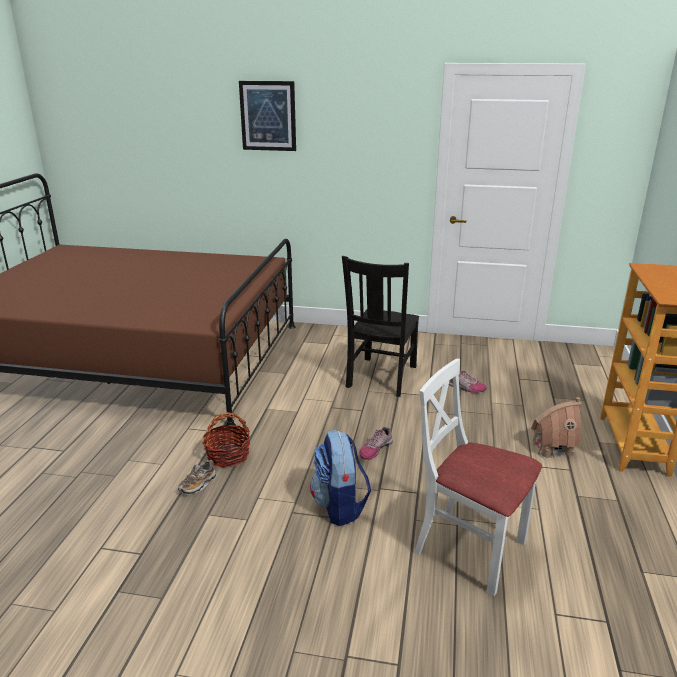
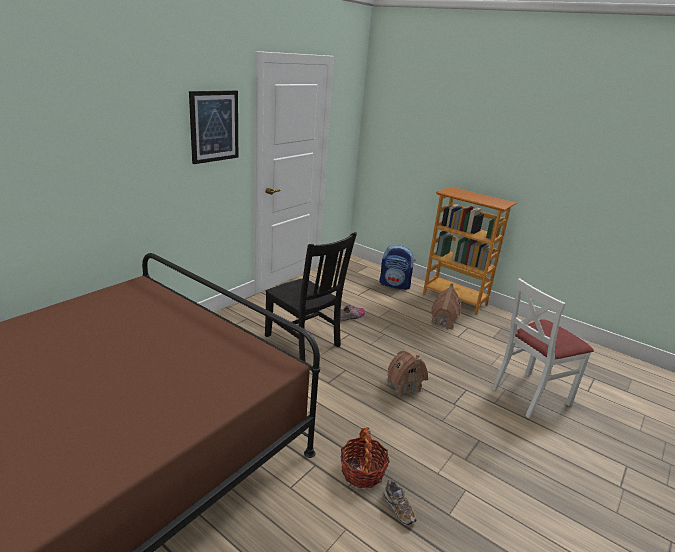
camera: 65 degrees left, 0 degrees up
(268, 116) = (95, 111): picture -> picture (214, 126)
(340, 506) = (467, 431): backpack -> backpack (395, 285)
(375, 449) = (404, 386): shoe -> toy house

